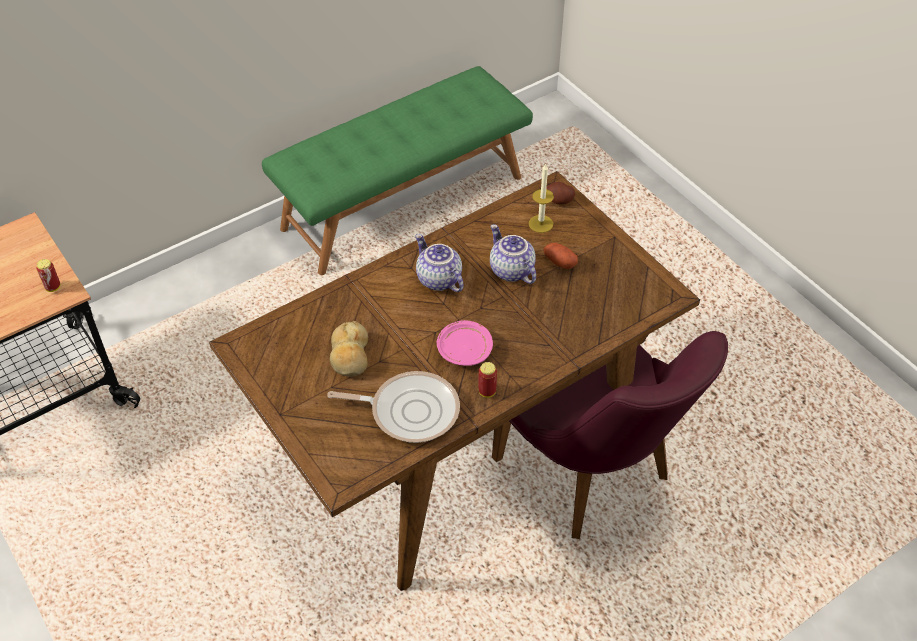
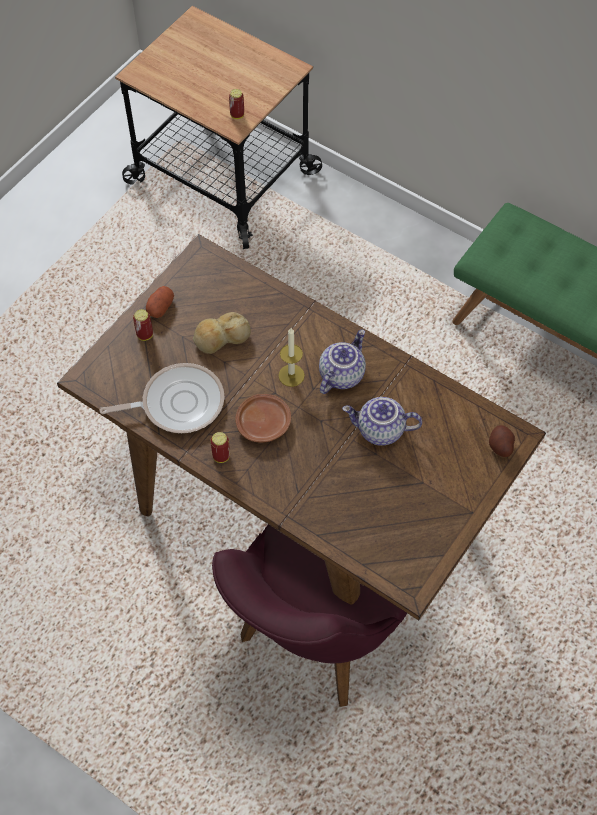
camera: 70 degrees right, 10 degrees up
(313, 417) = (145, 335): none -> can
(410, 410) = (178, 403): frying pan -> frying pan turned 90 degrees counterclockwise
(464, 349) = (264, 423): pink plate -> brown plate
(510, 271) = (380, 431): teapot -> teapot turned 120 degrees counterclockwise
(540, 224) = (458, 439): candle -> candle (291, 375)
(559, 262) = (412, 471): potato -> potato (160, 307)

